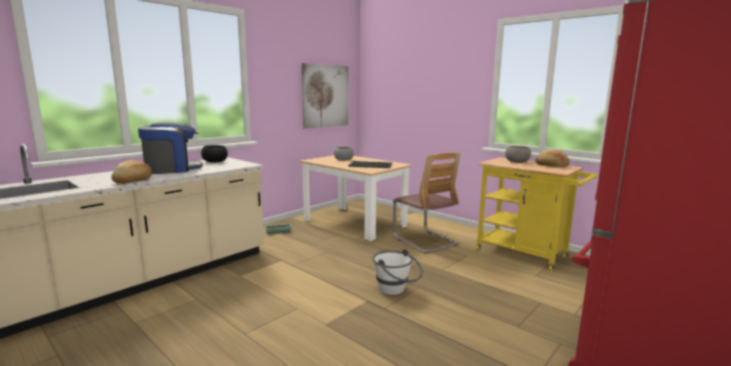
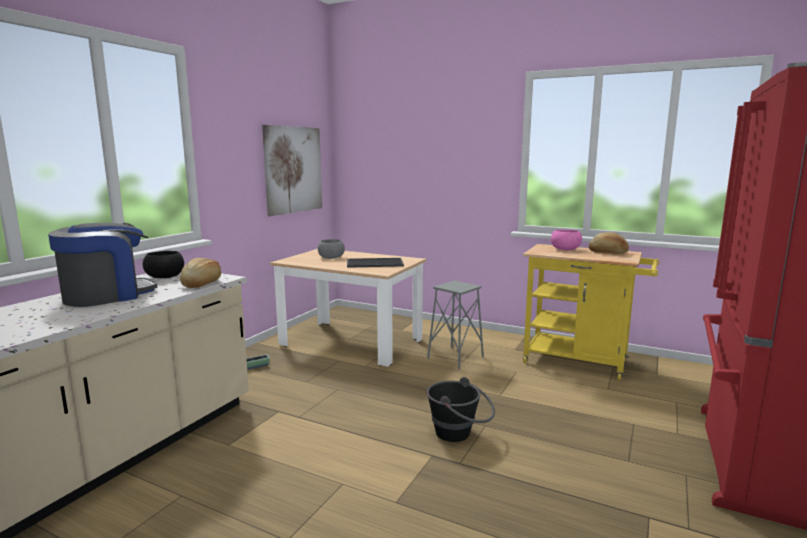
camera: 15 degrees left, 0 degrees up
(133, 181) = (60, 323): bread -> bread (202, 283)
(396, 290) = (460, 434): white bucket -> black bucket
(424, 241) = (455, 358): chair -> grey stool
(517, 162) = (565, 249): grey bowl -> pink bowl

